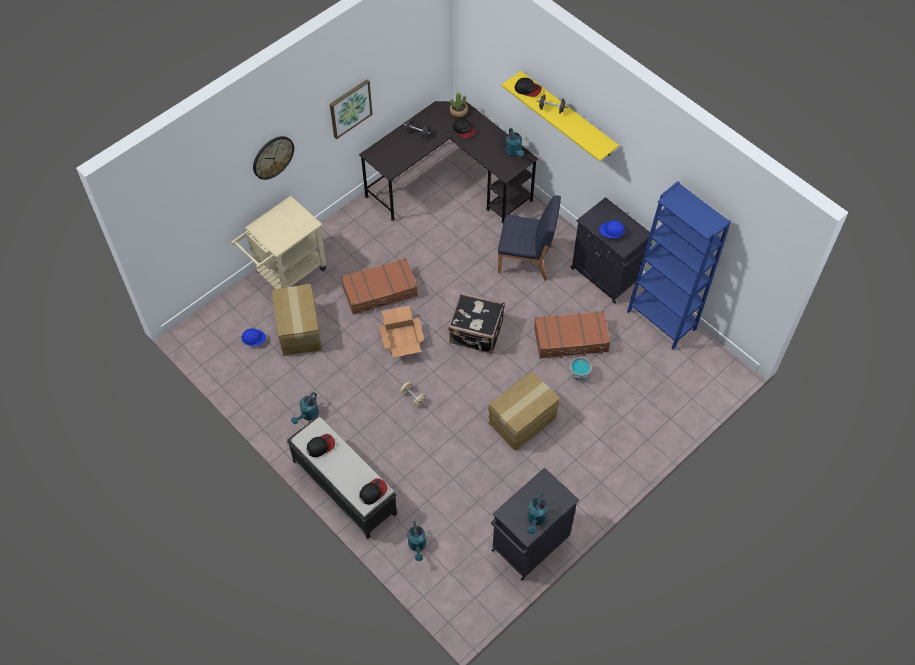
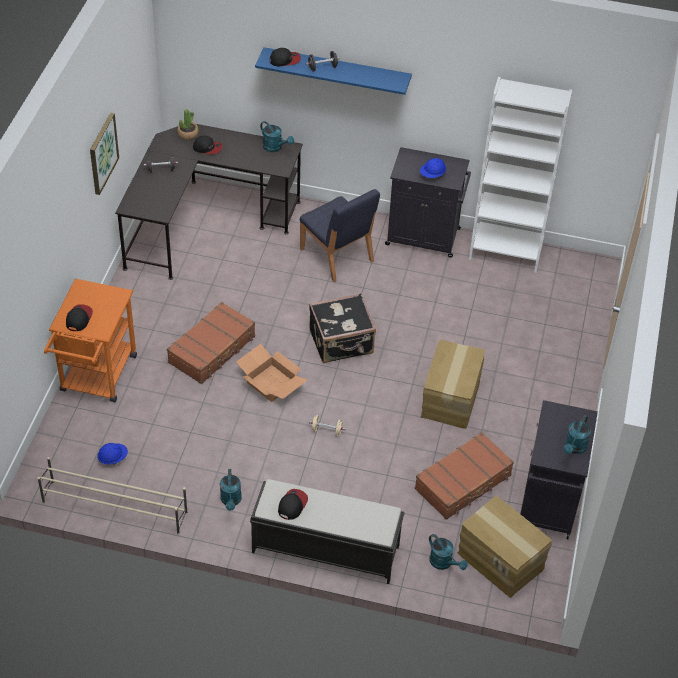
camera: 35 degrees left, 10 degrees down
(229, 378) = (114, 507): none -> beige shoe rack
(272, 157) = (59, 228): wall clock -> none
(286, 274) = (96, 378): beige cart -> orange cart
(299, 330) = (155, 425): cardboard box -> cardboard box (501, 560)
(373, 492) = (381, 519): cap -> cap (78, 318)
(526, 259) = (337, 256): blue chair -> blue chair turned 75 degrees clockwise
(536, 519) = (574, 448): turquoise watering can -> turquoise watering can turned 45 degrees clockwise
(567, 115) = (336, 70): yellow shelf -> blue shelf
(571, 340) = (437, 306): brown suitcase -> brown suitcase (463, 482)
(579, 375) = (470, 333): grey bucket -> none
(661, 320) = (505, 252): blue bookcase -> white bookcase

